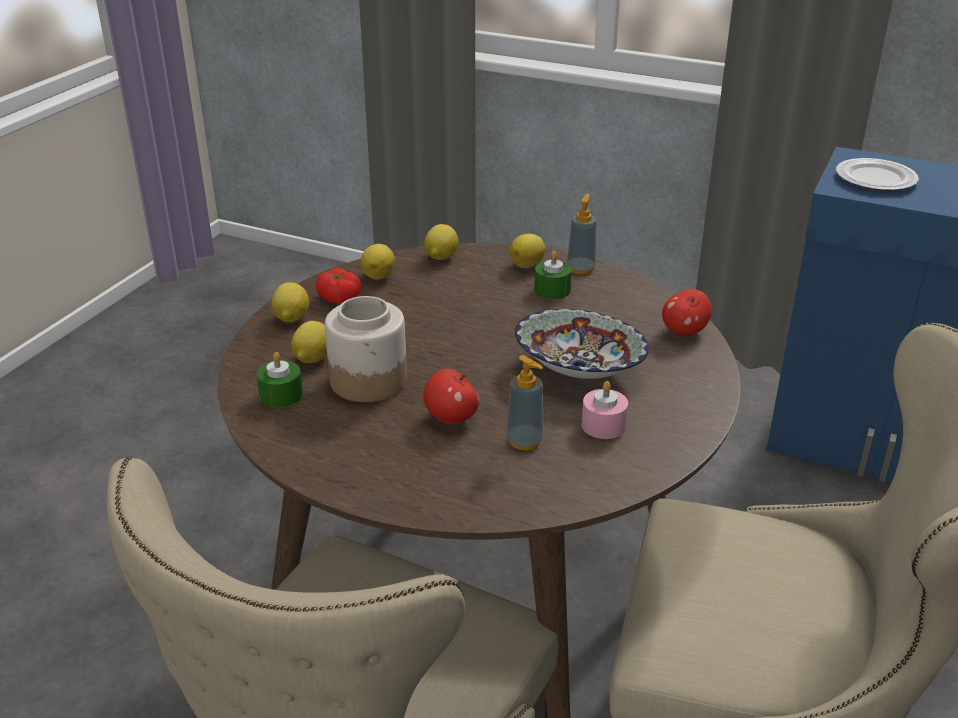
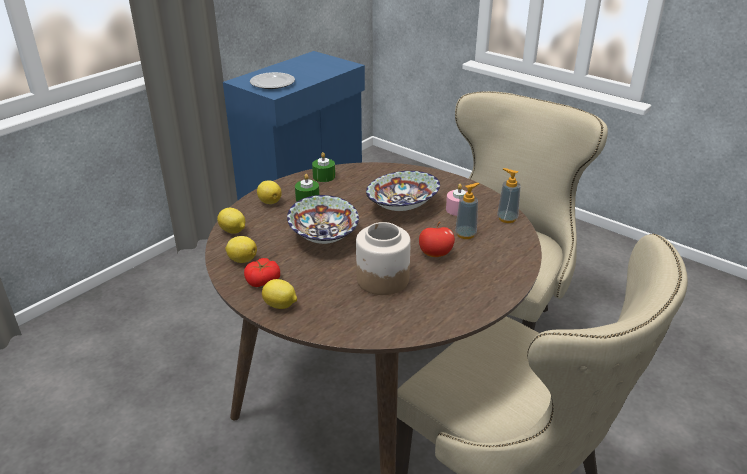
camera: 75 degrees left, 0 degrees up
(281, 395) = (385, 318): green candle -> green candle (324, 176)
(312, 359) = (344, 300): lemon -> none
(457, 319) = (322, 236): none -> bowl
(581, 268) = (287, 185): soap dispenser -> soap dispenser (507, 218)
(683, 332) = (378, 171): apple -> none

